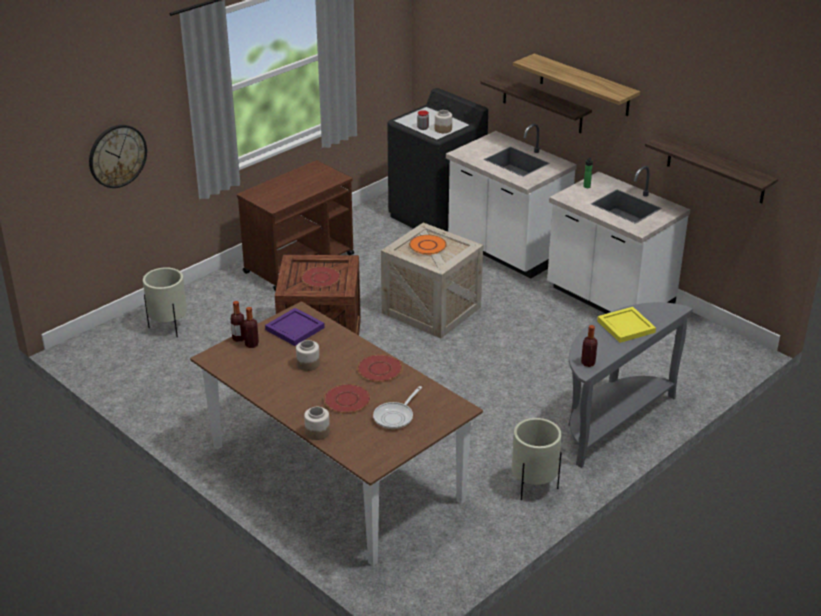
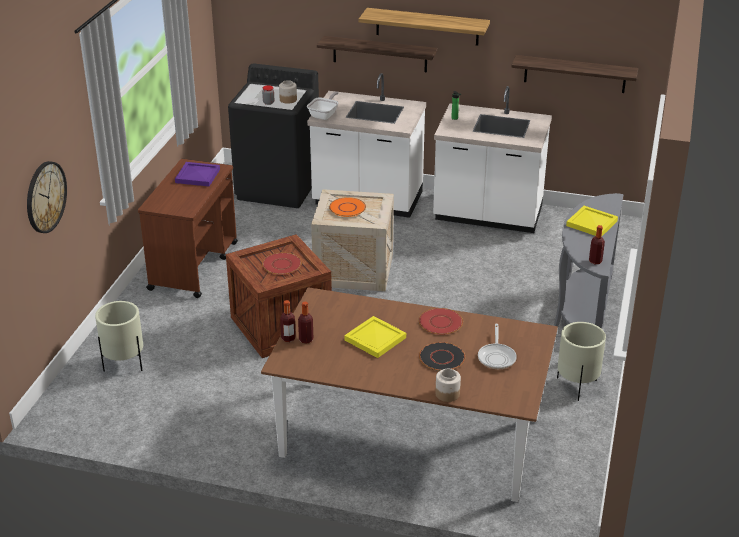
camera: 30 degrees left, 0 degrees up
(296, 328) = (330, 312): purple tray -> purple tray (198, 176)
(308, 364) = (375, 339): jar -> yellow tray
(347, 399) = (441, 357): red plate -> black plate
(467, 152) = (324, 115): none -> frying pan

